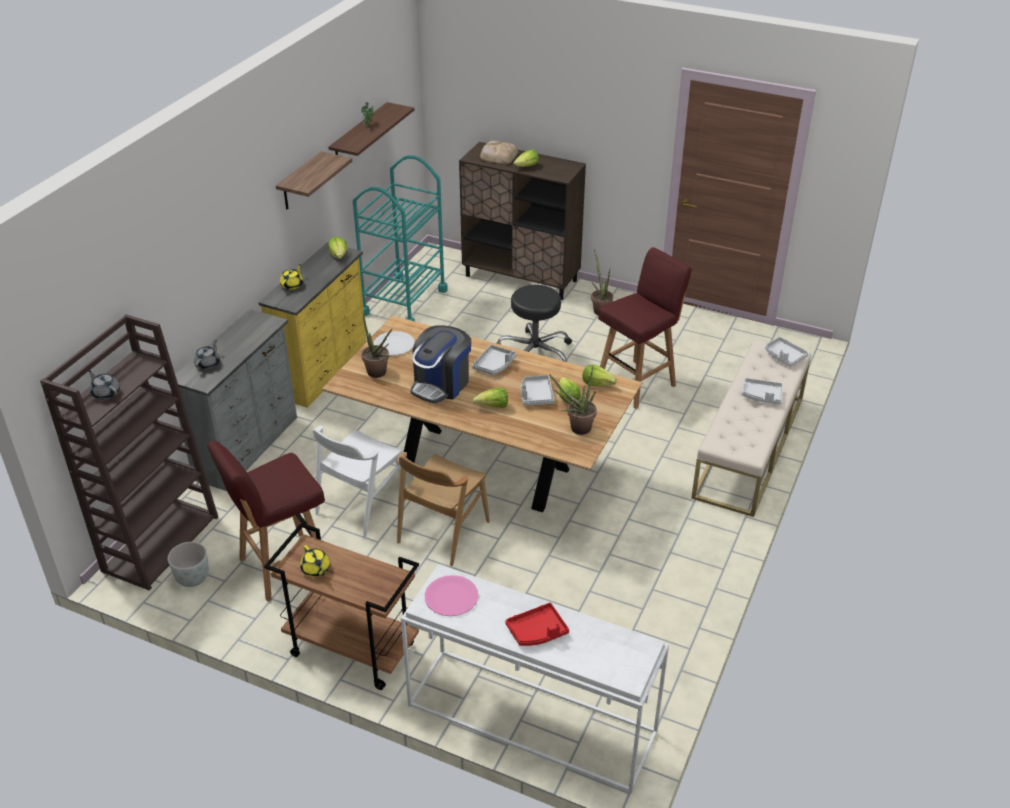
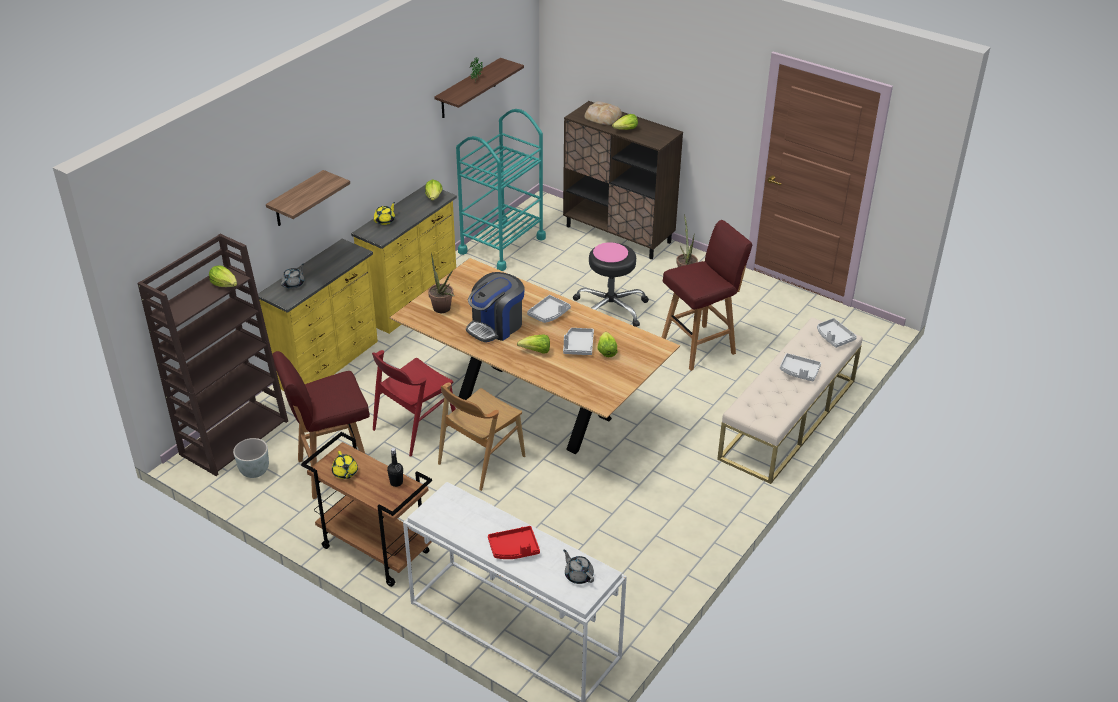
camera: 10 degrees right, 0 degrees up
(106, 393) = (193, 300): grey teapot -> grey teapot (578, 575)
(248, 447) = (328, 363): grey dresser -> yellow dresser
(300, 182) = (402, 127): shelf -> shelf (296, 200)
(361, 506) = (414, 427): white chair -> red chair
(377, 572) = (396, 482): none -> black bottle
(394, 344) = (464, 285): white plate -> none
(451, 597) = (449, 510): pink plate -> pink plate (610, 253)
(576, 429) = (605, 380): potted plant -> none
(597, 383) = (638, 341): lettuce -> lettuce (225, 284)

